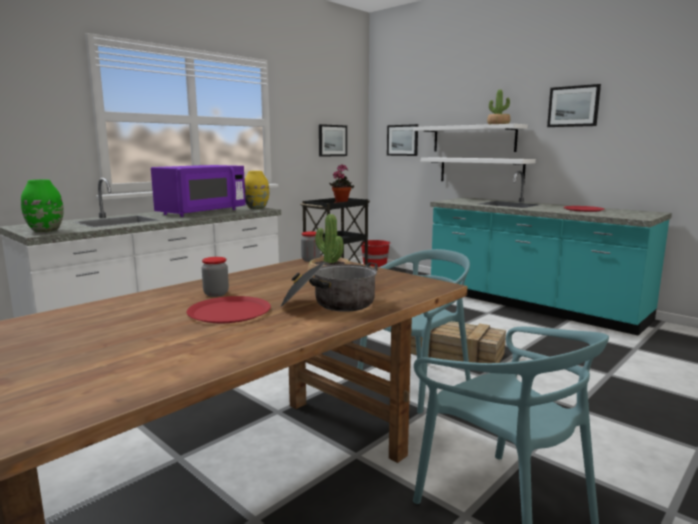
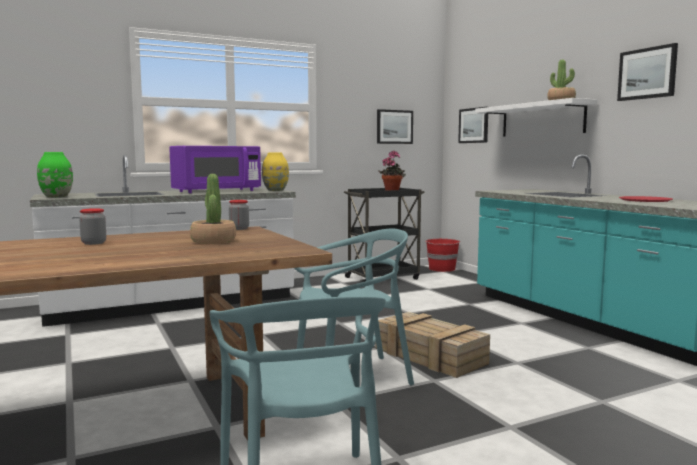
camera: 20 degrees right, 5 degrees down
(229, 311) = (71, 253): red plate -> none
(330, 304) = (163, 255): cooking pot -> none
(481, 170) = (549, 157): white shelf -> none

